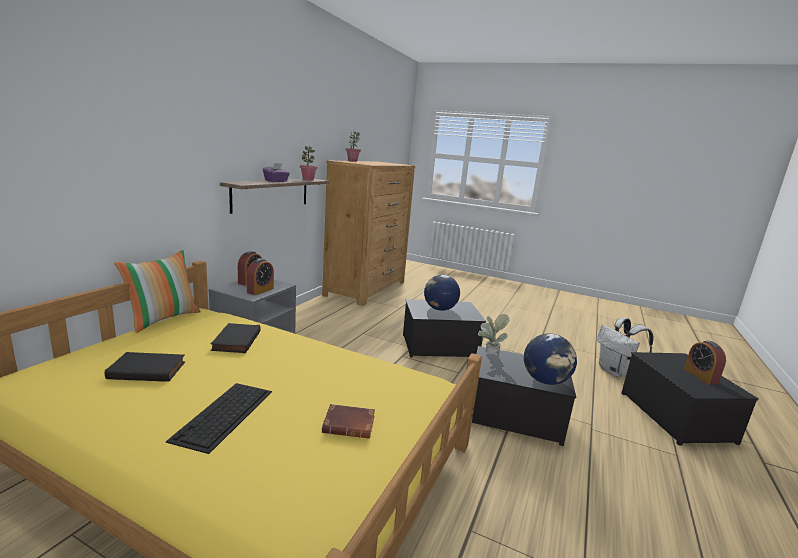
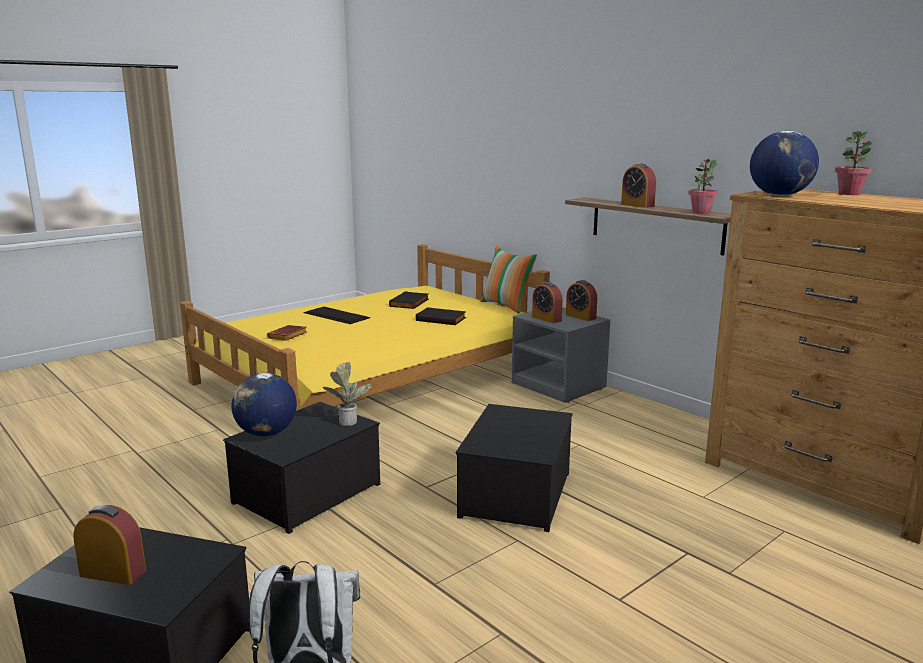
camera: 115 degrees right, 0 degrees up
(276, 181) = (637, 205): purple tissue box -> alarm clock
(439, 309) = (519, 427): globe -> globe (779, 195)

